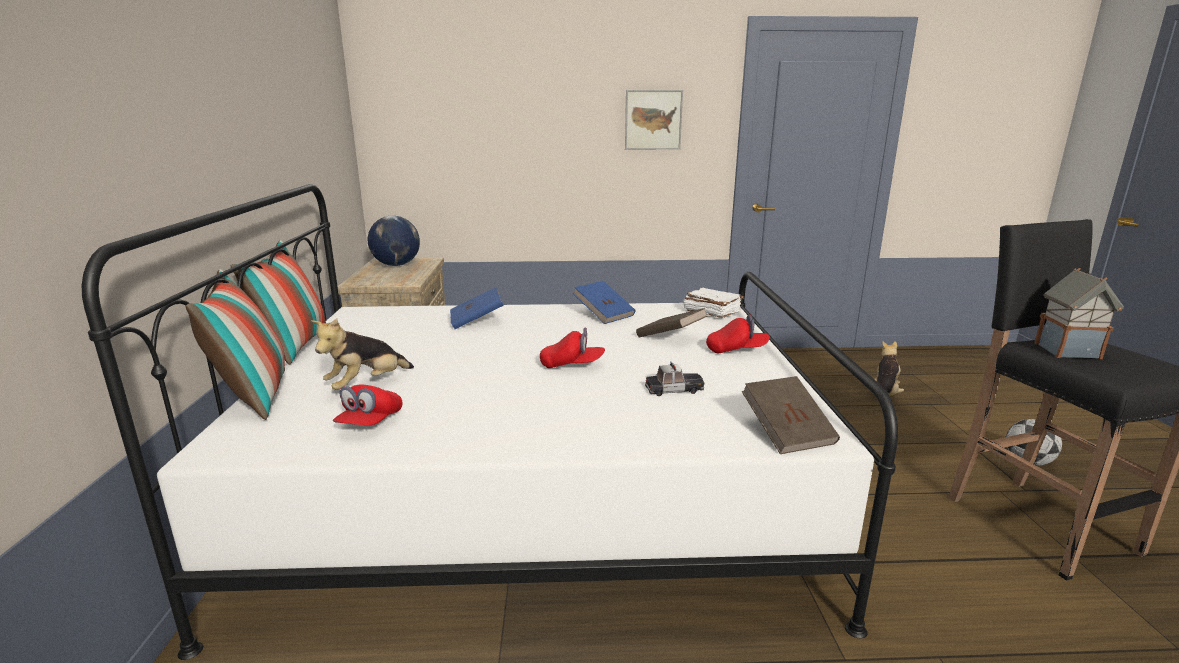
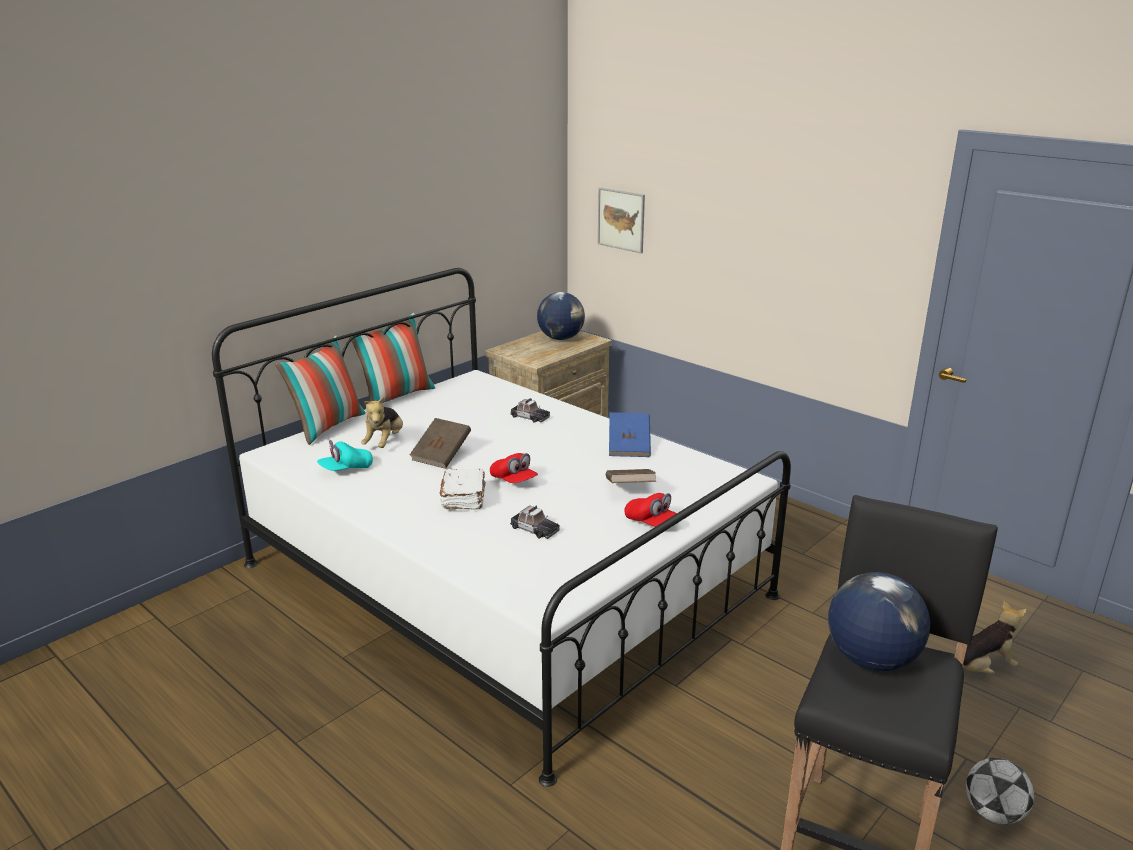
camera: 45 degrees right, 5 degrees up
(367, 384) = (385, 442): plush toy -> plush toy turned 75 degrees counterclockwise
(370, 423) = (346, 469): red cap -> turquoise cap
(477, 321) = (529, 417): blue book -> toy car
(653, 120) = (831, 239): picture -> picture (621, 220)
(711, 312) = (723, 480): white book -> white book (464, 498)
(787, 432) = (529, 592): brown book -> brown book (441, 455)
(1068, 351) = (870, 659): toy house -> globe

